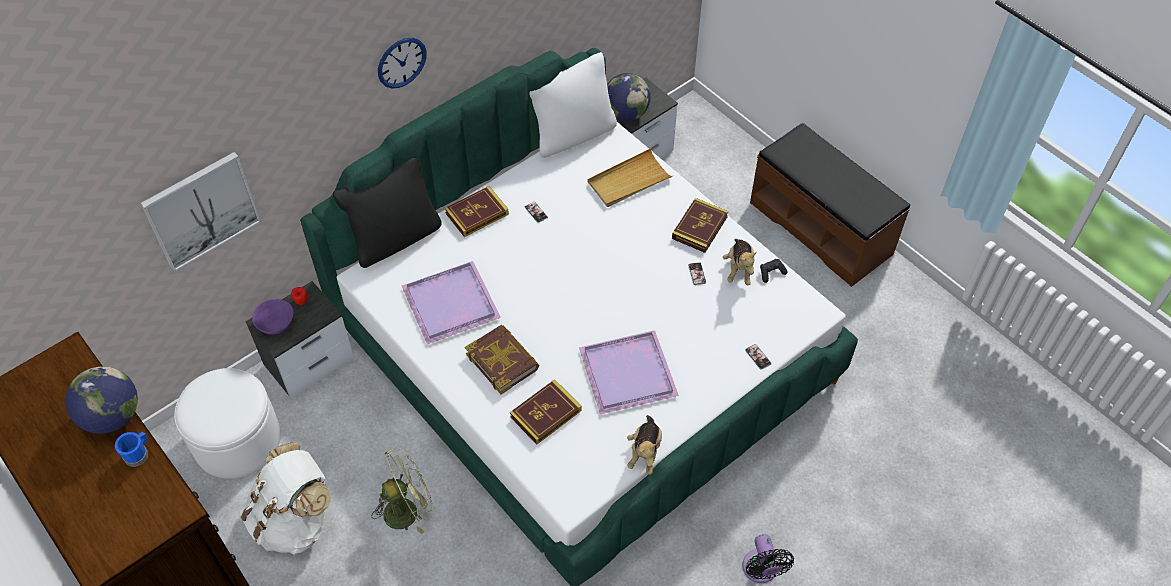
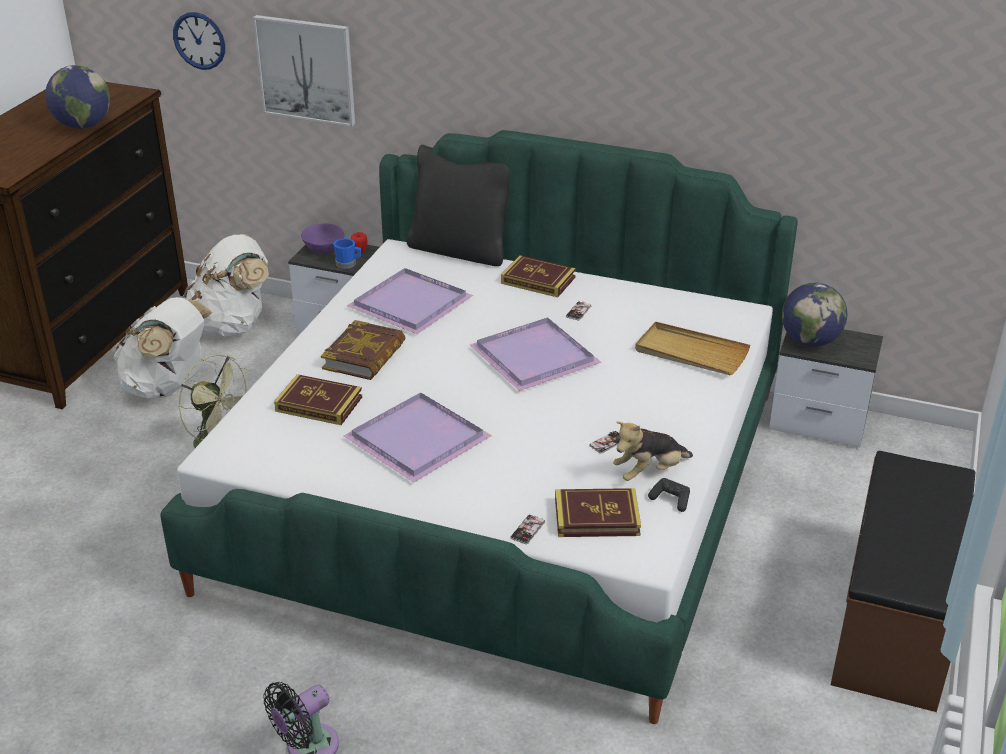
camera: 60 degrees right, 20 degrees down
(138, 454) = (52, 145): blue mug -> blue mug (348, 264)
(237, 440) = (232, 325): white ottoman -> white backpack
(401, 62) = (541, 54): wall clock -> wall clock (199, 40)
(572, 134) = (712, 297): white pillow -> none
(576, 265) = (534, 358): none -> purple tray
(645, 452) = (318, 486): plush toy -> none
(699, 227) = (680, 422): book -> book (596, 517)

